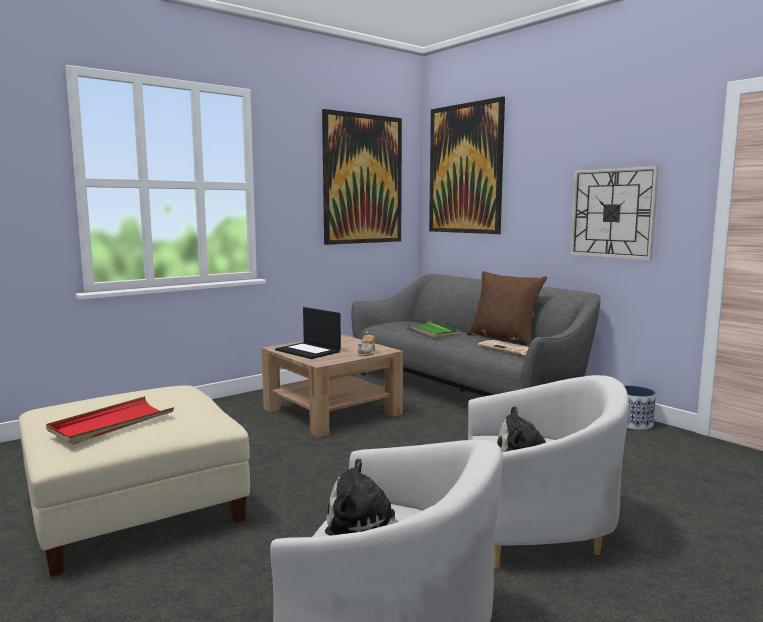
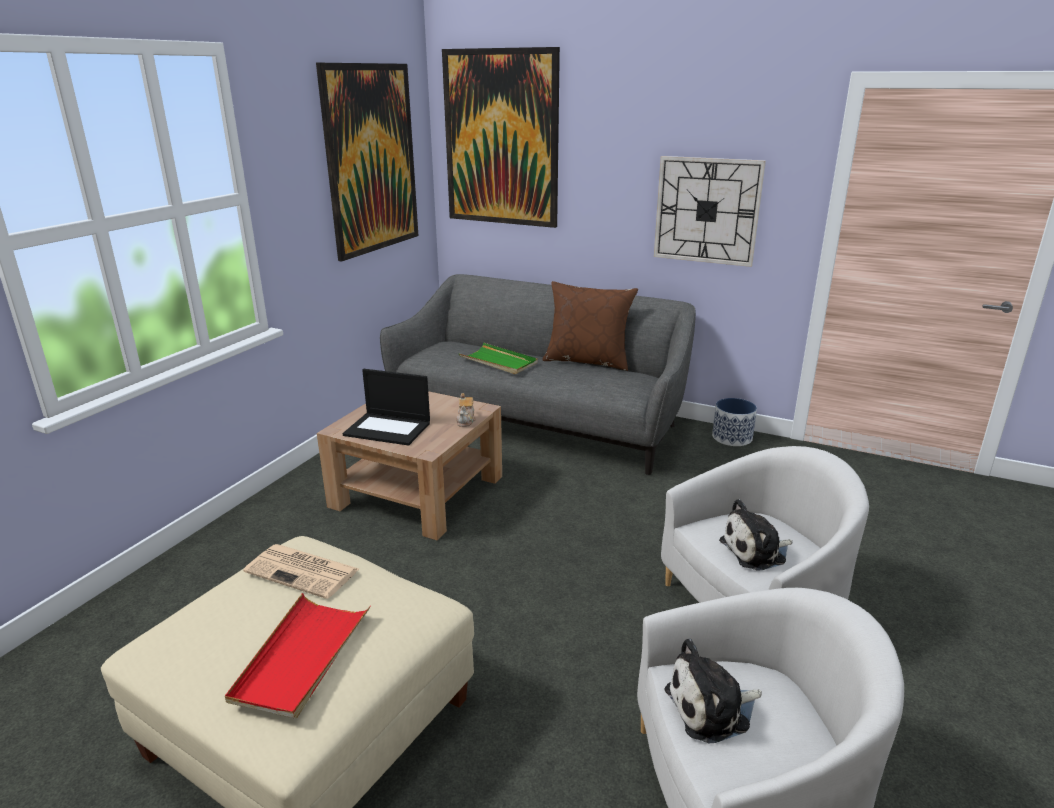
camera: 25 degrees left, 15 degrees up
(509, 348) = (612, 381): newspaper -> newspaper (304, 571)

